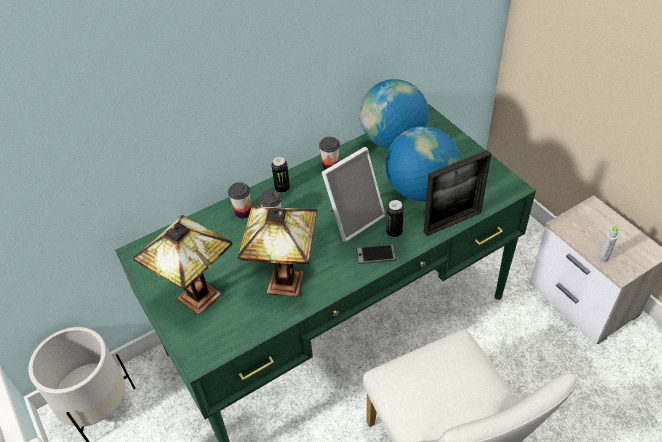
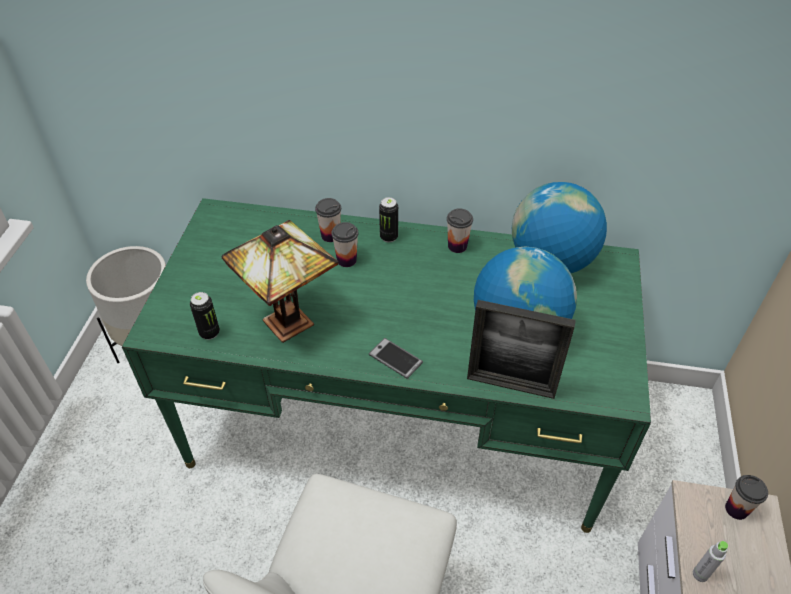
camera: 40 degrees right, 0 degrees up
(198, 299) = (208, 284): table lamp -> none
(353, 218) = (417, 309): picture frame -> none
(394, 232) = (439, 351): can -> can (209, 333)
(585, 215) = (736, 509): none -> cup

